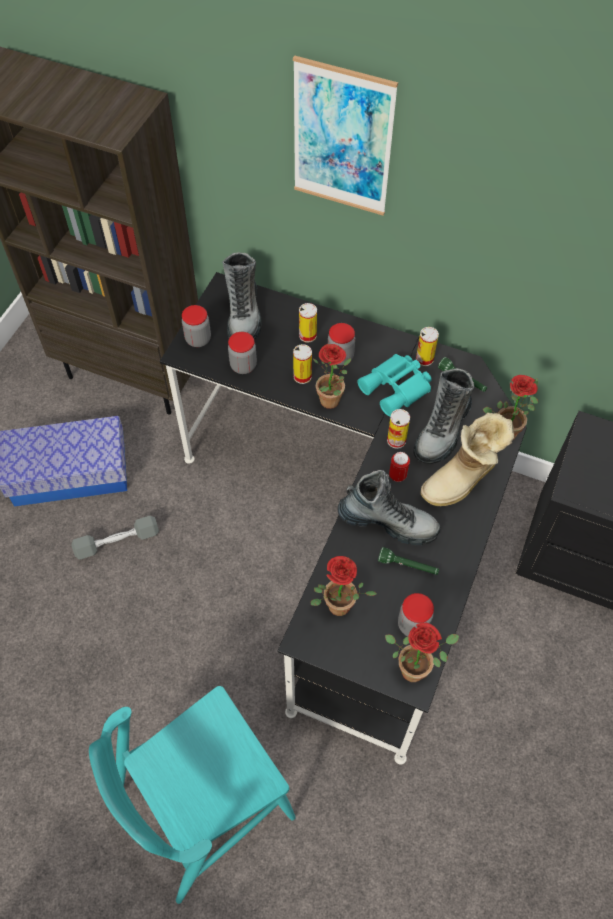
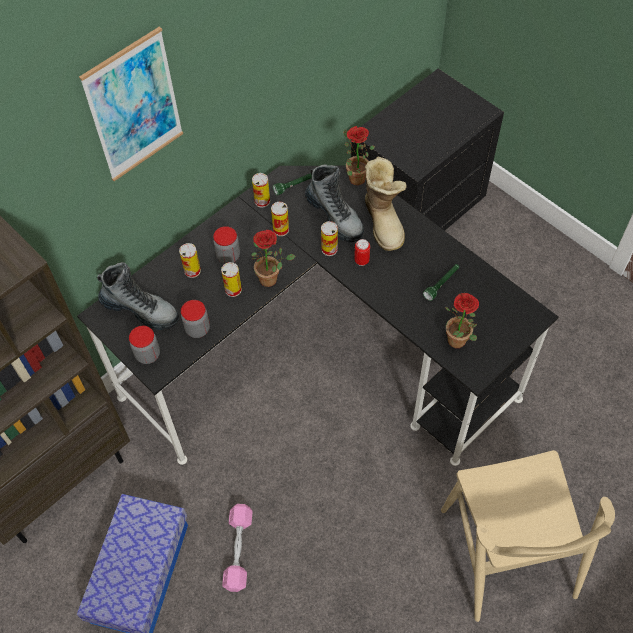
camera: 65 degrees left, 0 degrees up
(117, 542) = (238, 550): grey dumbbell -> pink dumbbell
(204, 805) = (507, 553): turquoise chair -> beige chair
(388, 522) = (400, 282): boot -> none
(397, 388) = (281, 229): turquoise binoculars -> can
(413, 625) = (490, 299): jar -> none
(416, 667) = (524, 310): potted plant -> none

